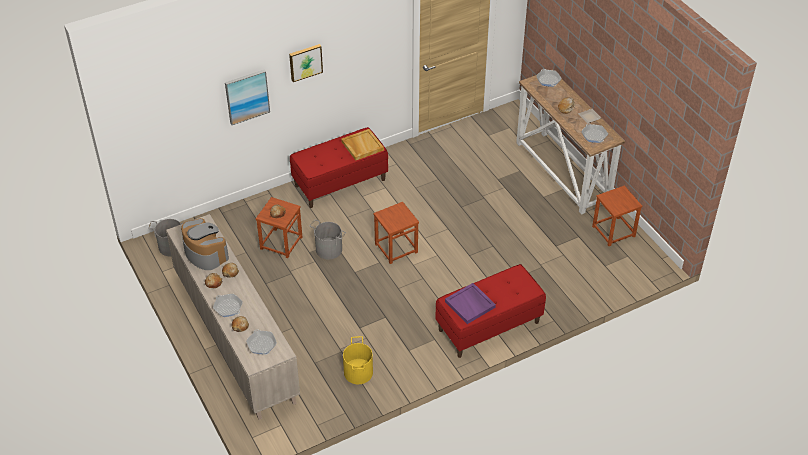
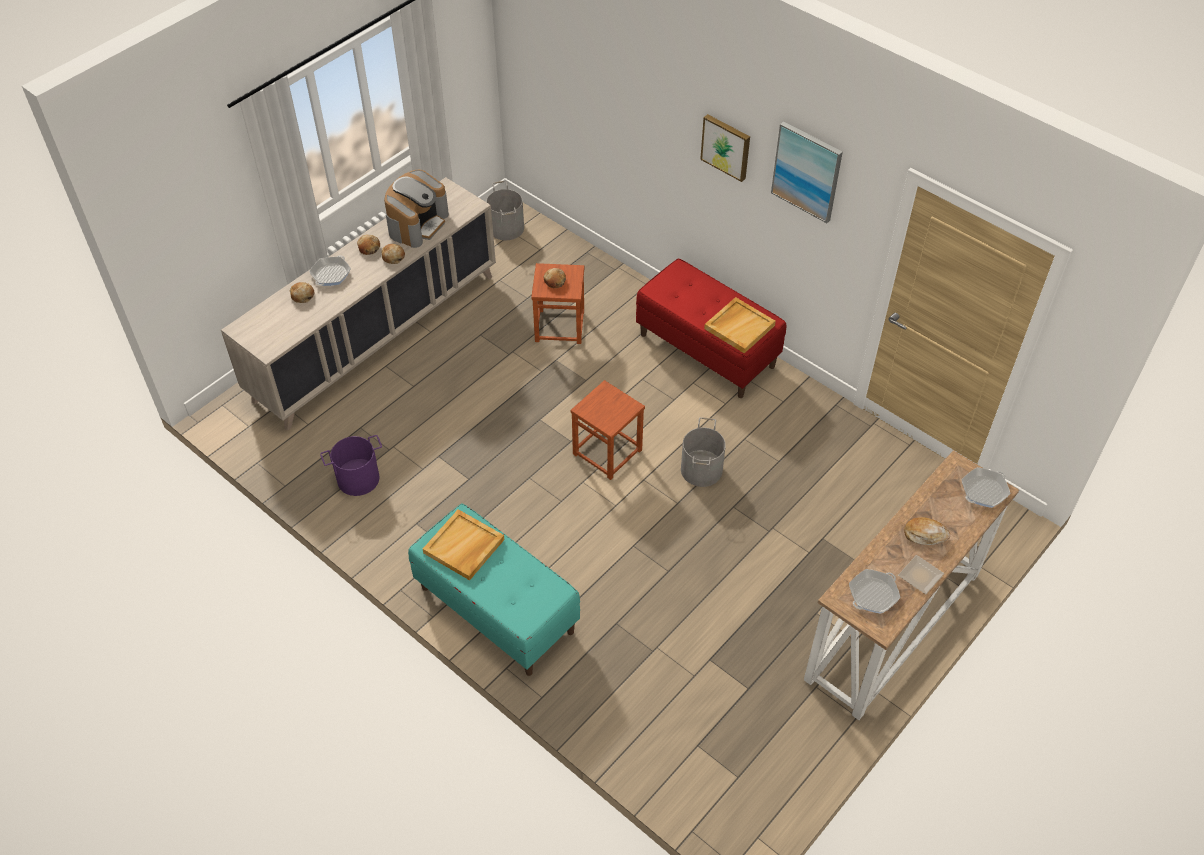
camera: 70 degrees right, 5 degrees up
(247, 96) = (646, 127): picture -> picture (807, 171)
(261, 344) = (276, 325): frying pan -> none
(329, 249) = (571, 379): grey bucket -> grey bucket (702, 470)
(358, 372) = (358, 478): yellow bucket -> purple bucket
(470, 304) = (464, 547): purple tray -> beige tray
(488, 326) = (496, 610): red bench -> turquoise bench
(613, 231) = (787, 741): brown stool -> none

